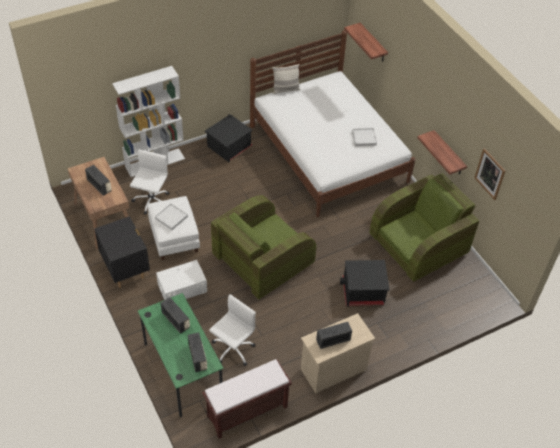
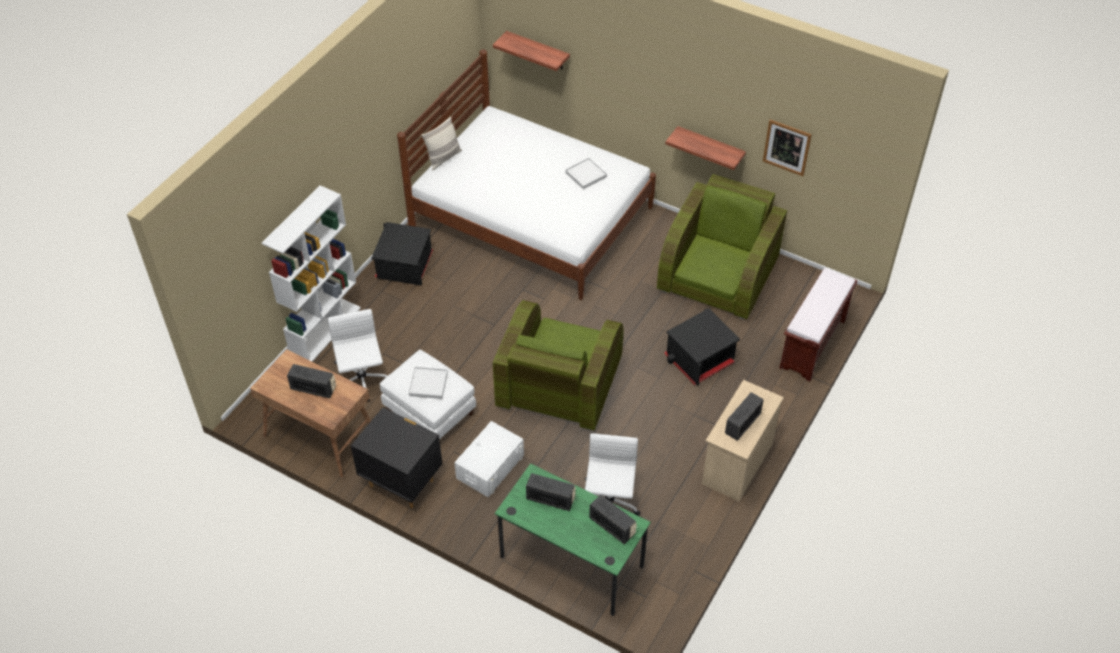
camera: 30 degrees left, 0 degrees up
(246, 412) = (682, 566): brown bench -> brown bench (812, 345)

